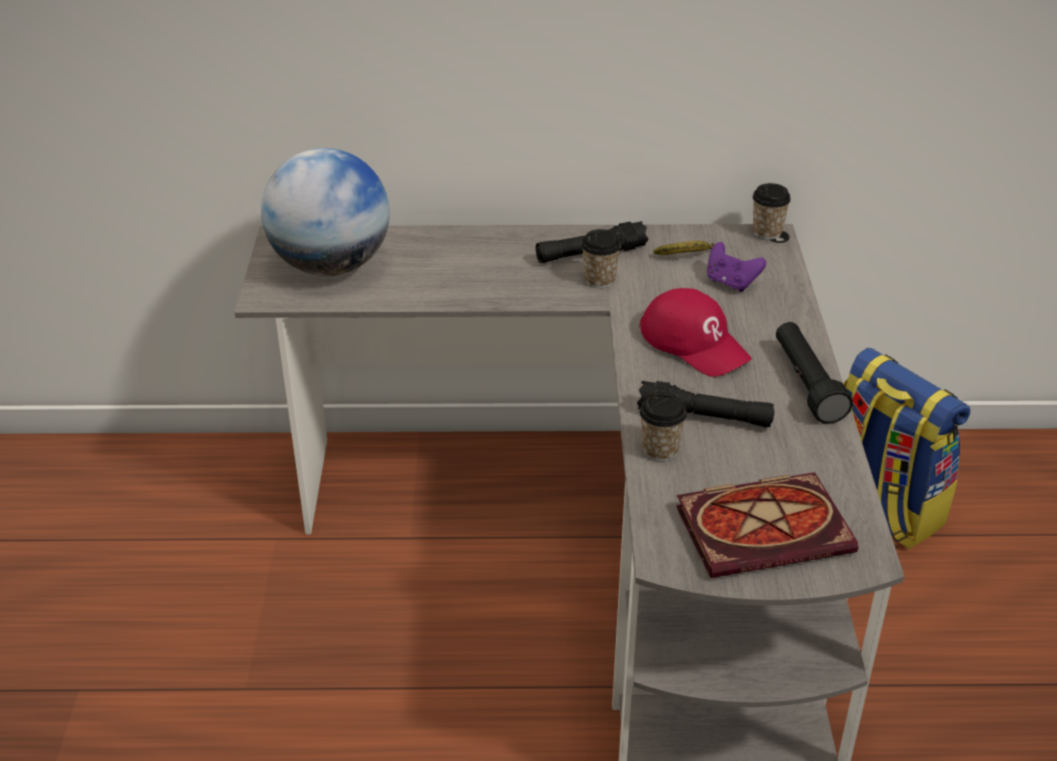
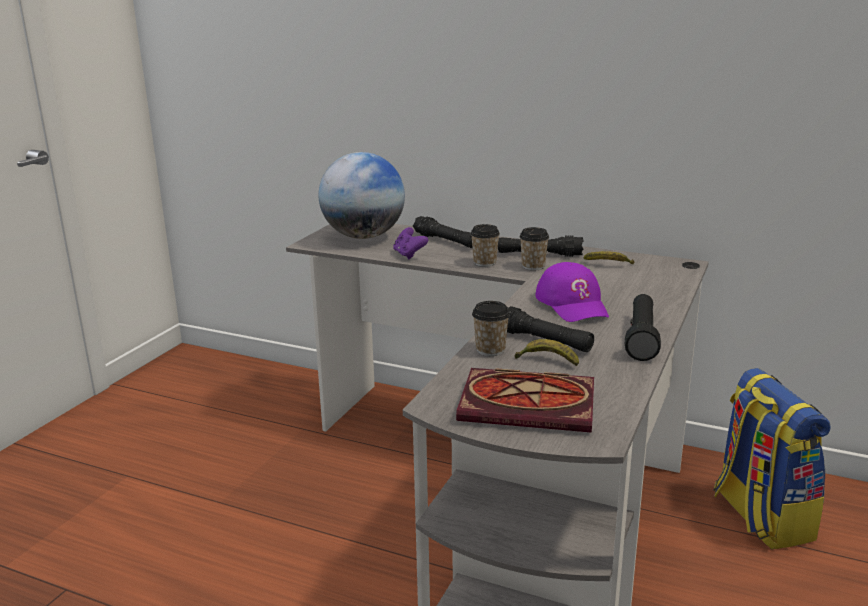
camera: 25 degrees right, 15 degrees down
(450, 251) = (445, 241): none -> black flashlight
(695, 343) = (573, 304): red cap -> purple cap
(731, 283) = (630, 281): purple game controller -> purple game controller (409, 255)
(734, 450) = (547, 360): none -> banana
(767, 232) = (682, 261): cup -> cup (484, 263)

